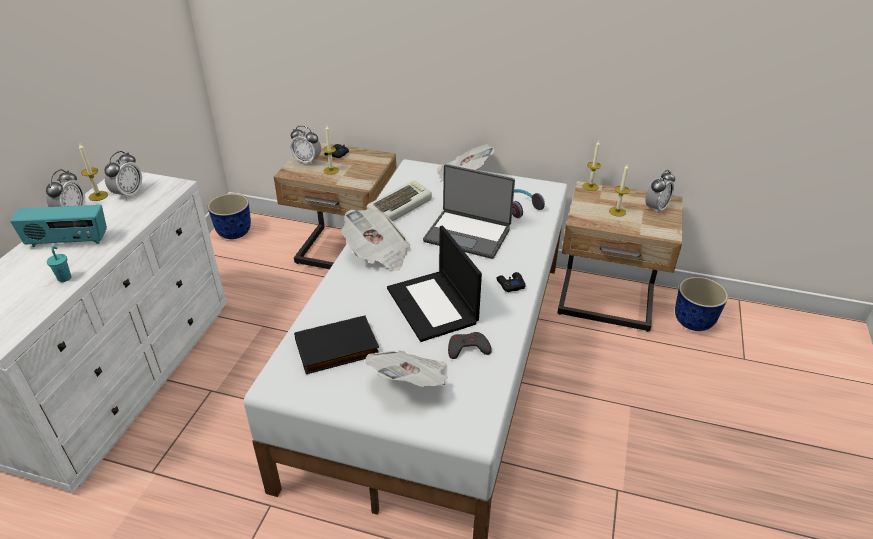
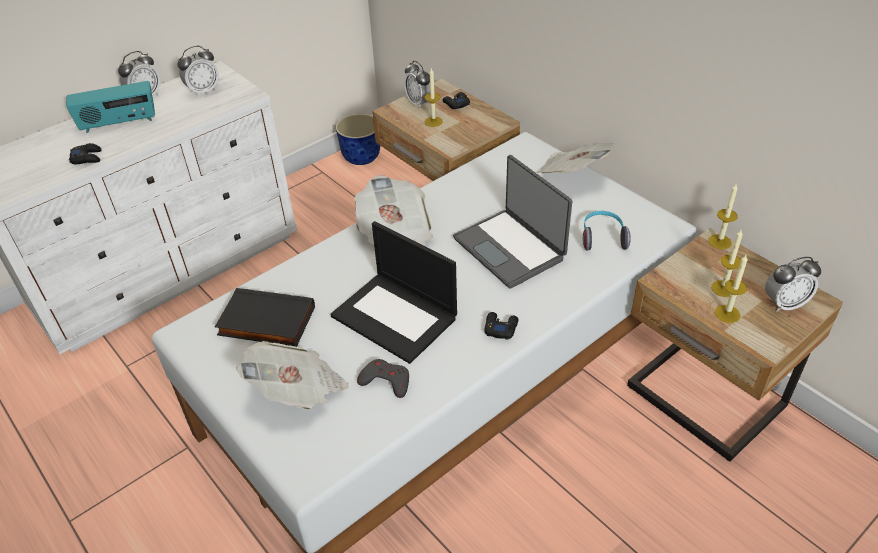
camera: 35 degrees right, 5 degrees up
(64, 278) = (87, 158): turquoise cup -> black game controller
(67, 241) = (119, 123): radio -> radio turned 45 degrees counterclockwise
(98, 196) = (179, 85): candle -> candle (727, 314)
(399, 206) = (467, 187): keyboard -> none
(433, 306) = (396, 317): laptop -> laptop turned 60 degrees counterclockwise
(692, 322) = (804, 478): planter -> none

